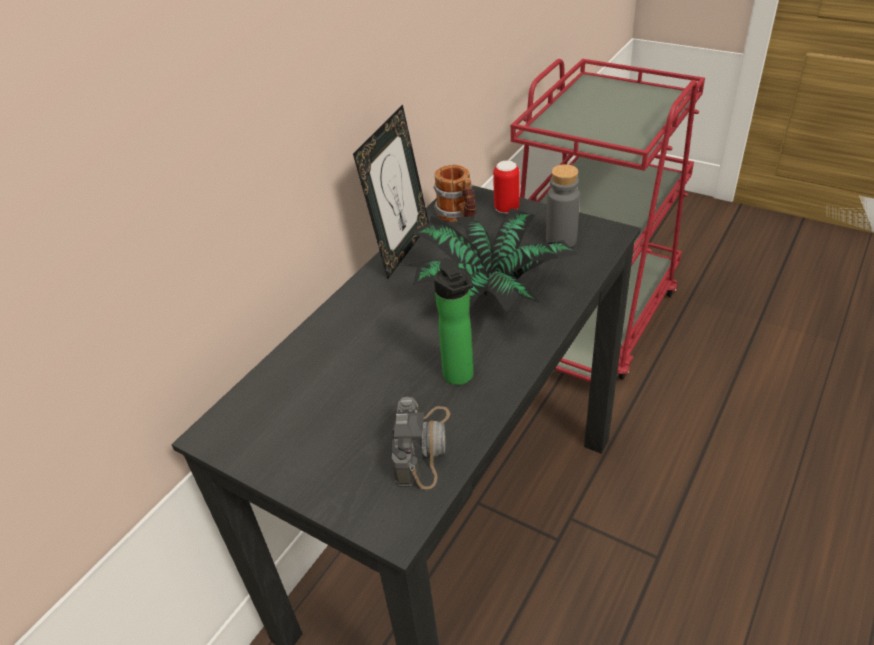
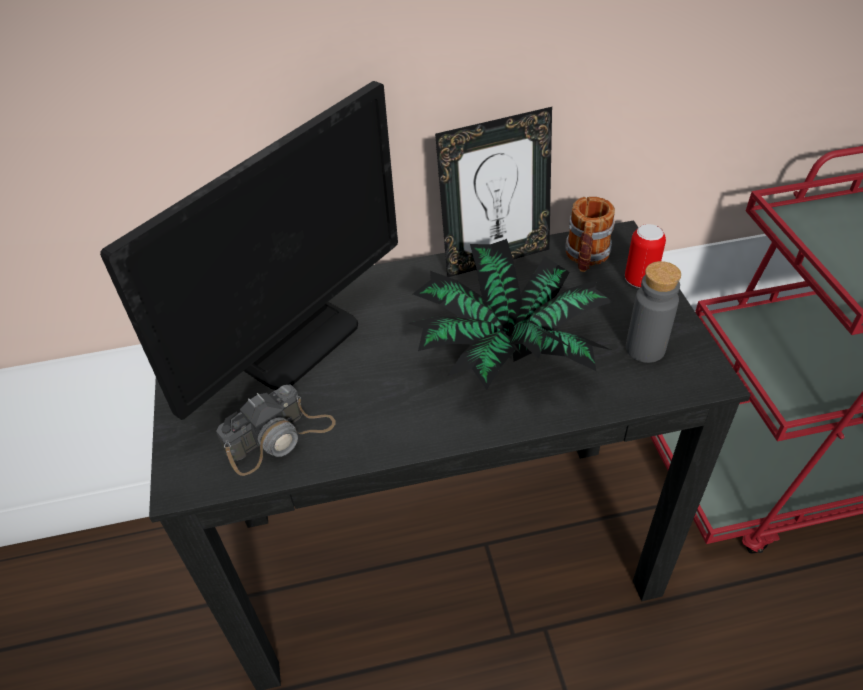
camera: 45 degrees right, 5 degrees up
(339, 385) = (296, 341): none -> monitor
(460, 378) = (379, 407): bottle -> none

